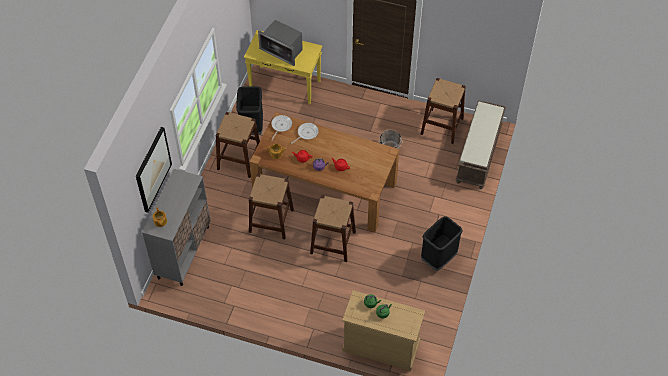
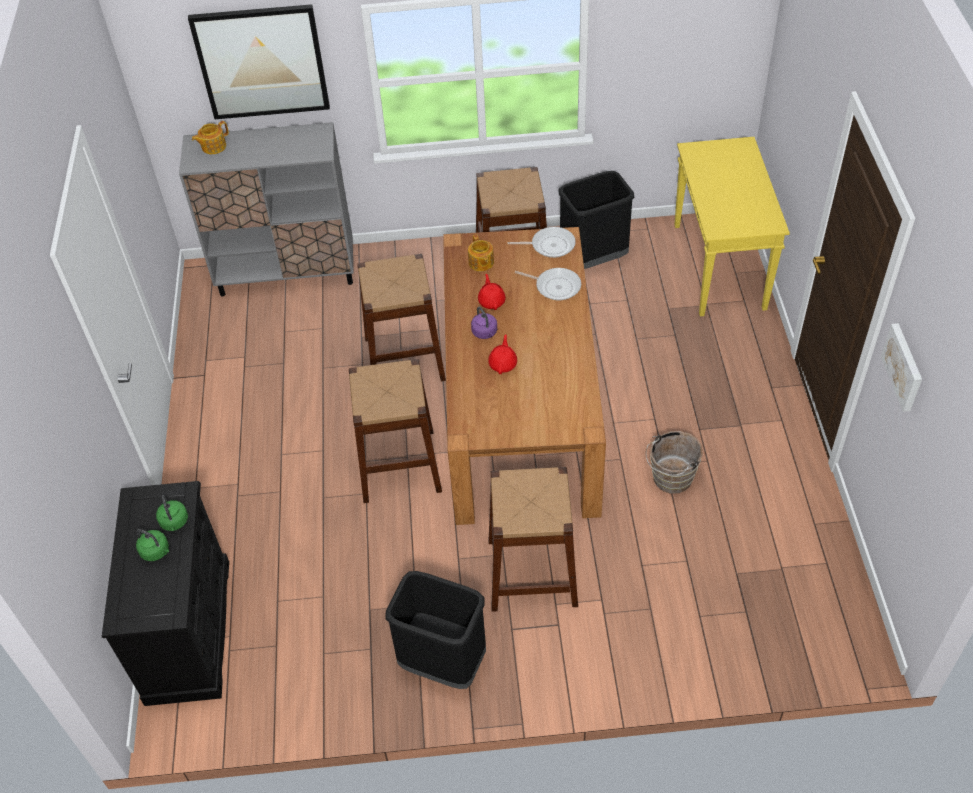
camera: 70 degrees right, 5 degrees down
(282, 50) = (732, 185): microwave -> none
(381, 346) = (189, 630): beige dresser -> black dresser
(442, 126) = (799, 549): brown stool -> brown stool (532, 572)
(446, 38) = (904, 367): none -> picture
(479, 155) = (767, 650): brown bench -> none

